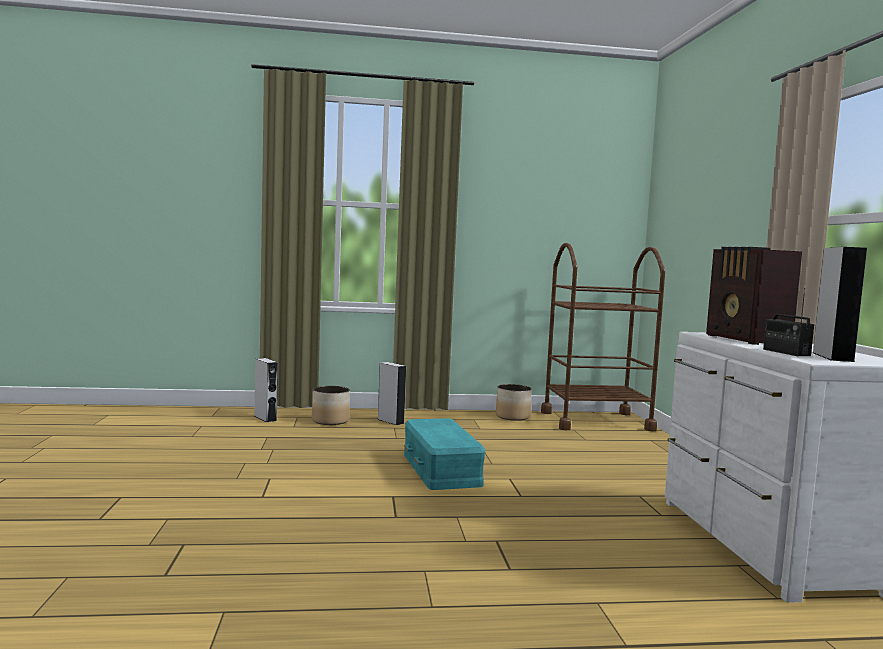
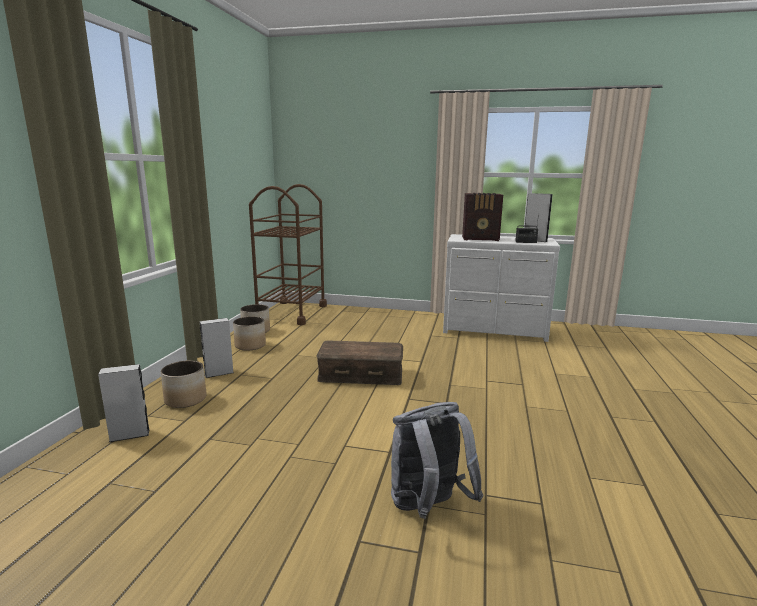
camera: 70 degrees left, 10 degrees up
(163, 518) = (428, 507): none -> grey backpack
(442, 469) = (361, 374): turquoise storage box -> brown storage box
(469, 420) = (250, 345): none -> planter

